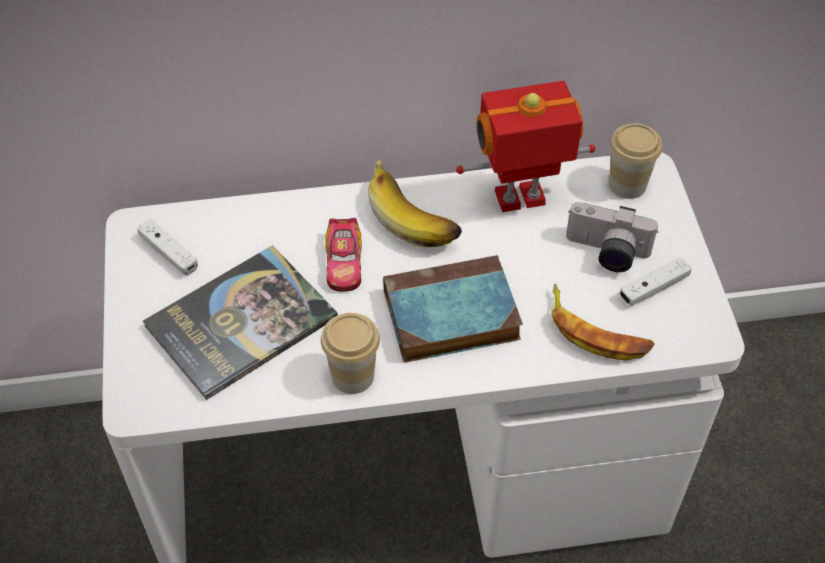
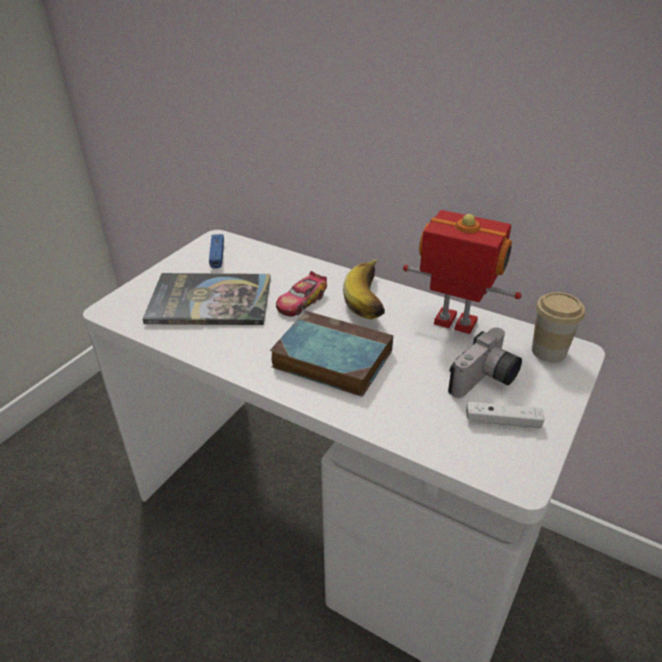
camera: 40 degrees right, 15 degrees down
(169, 253) = (217, 256): white game controller -> blue game controller
(353, 376) = (233, 357): cup -> none
(596, 331) = (424, 423): banana -> none
(605, 253) = (485, 381): camera -> camera turned 105 degrees counterclockwise

